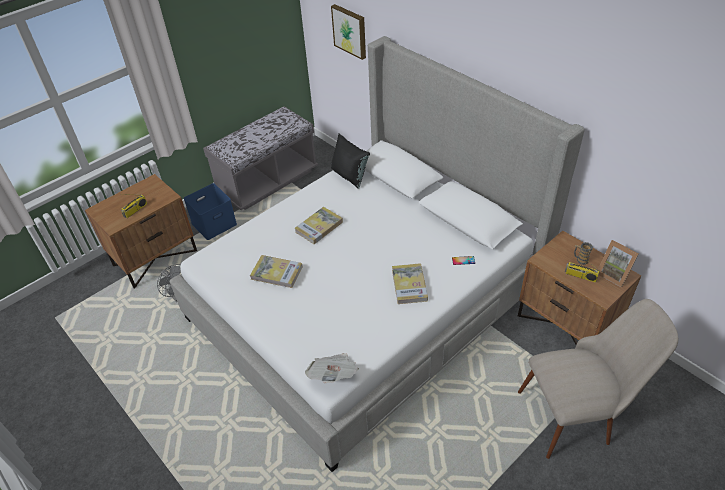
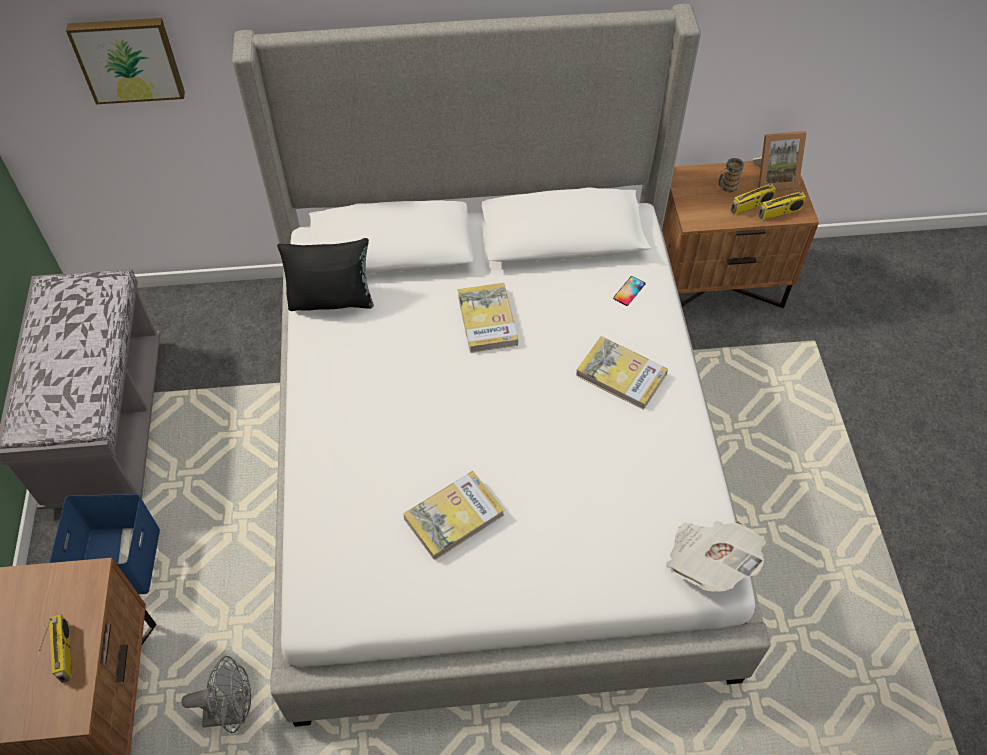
camera: 55 degrees left, 10 degrees up
(319, 227) = (405, 405): book -> book (487, 320)
(577, 413) = (841, 367): beige chair -> none
(591, 290) = (779, 212): none -> radio

